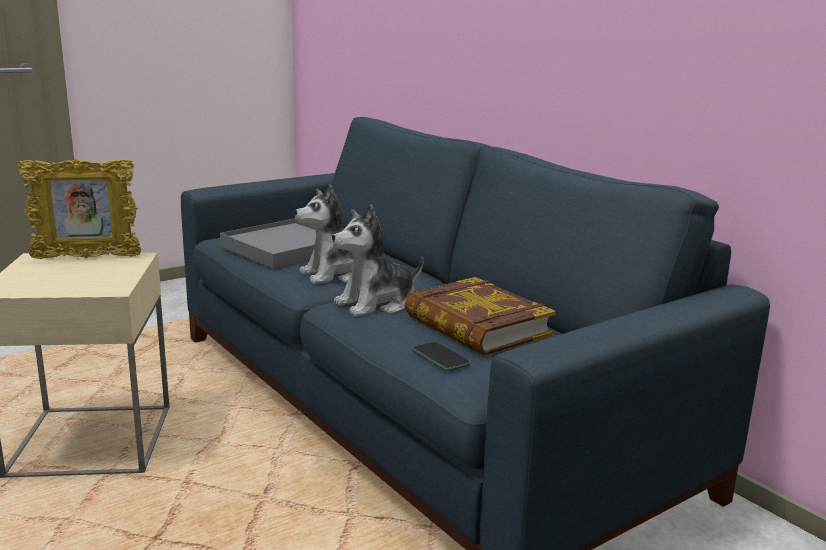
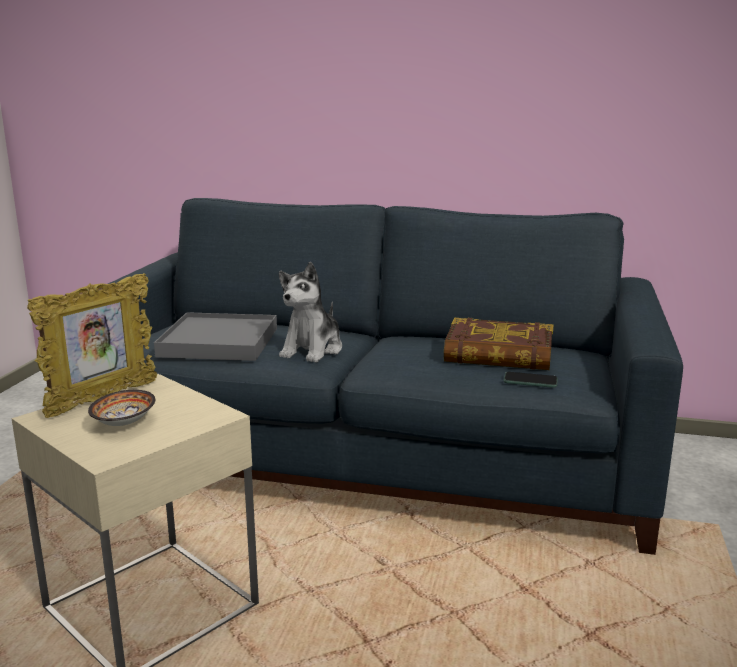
camera: 40 degrees left, 0 degrees up
(56, 275) = (122, 423): none -> bowl
(376, 304) = (399, 361): plush toy -> none

